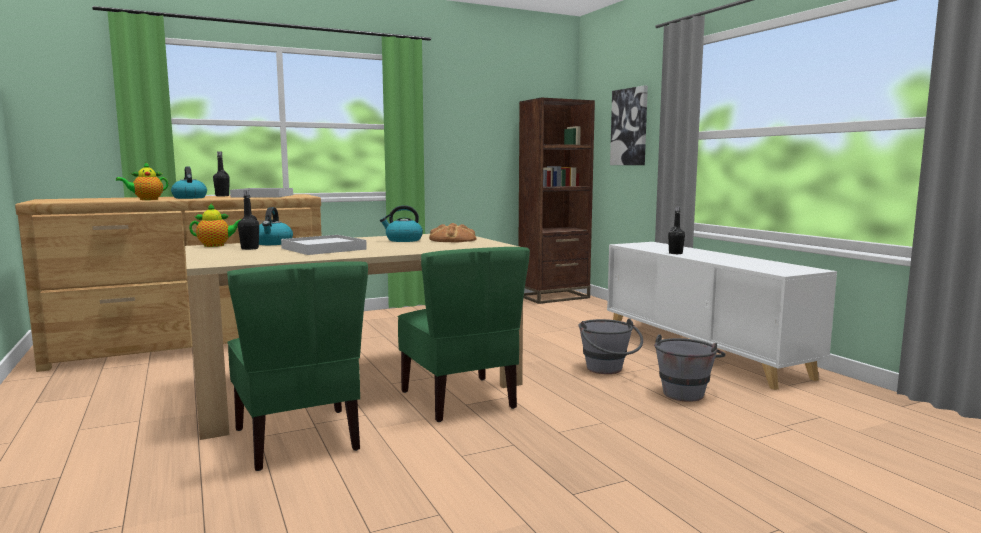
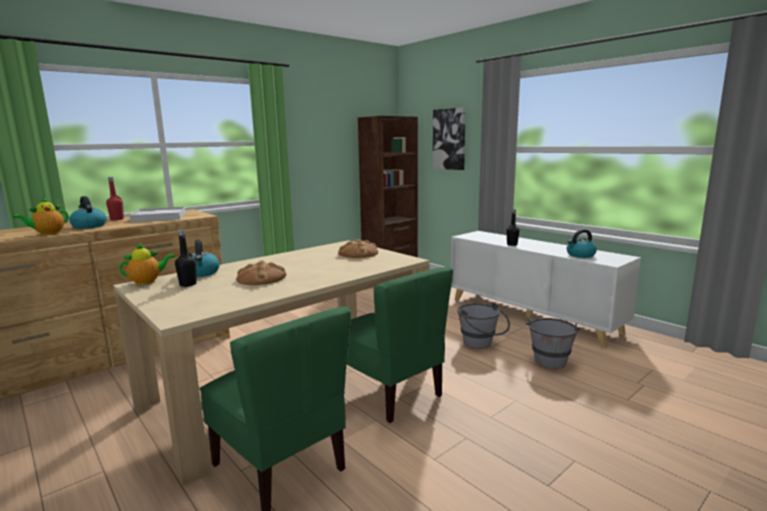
camera: 15 degrees left, 5 degrees up
(222, 196) = (117, 219): black bottle -> red bottle
(323, 249) = (261, 278): white tray -> bread
(403, 240) = (317, 257): kettle -> kettle (580, 255)

